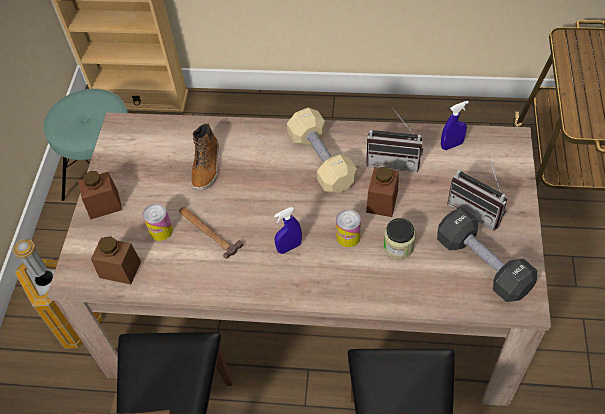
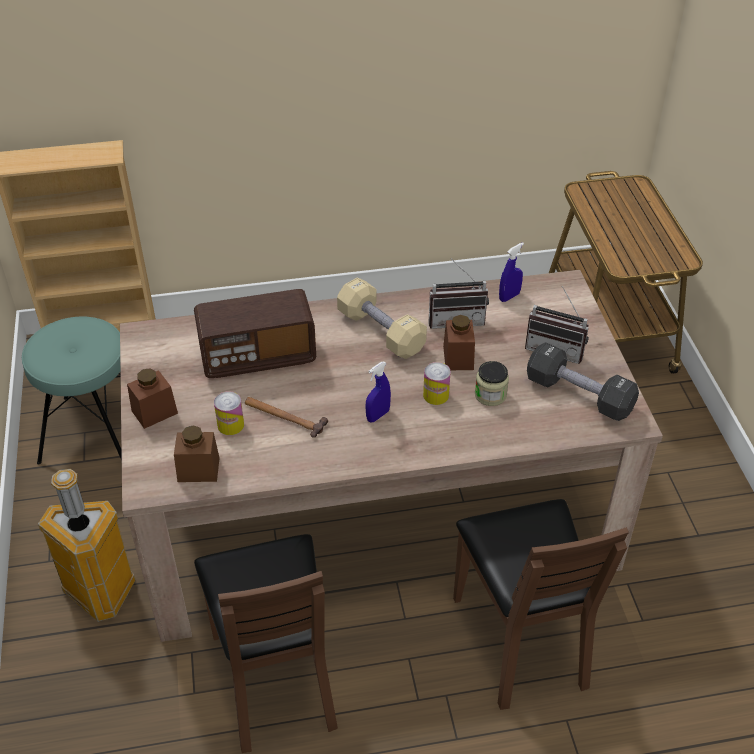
camera: 20 degrees left, 10 degrees down
(206, 166) = (258, 356): boot -> radio

